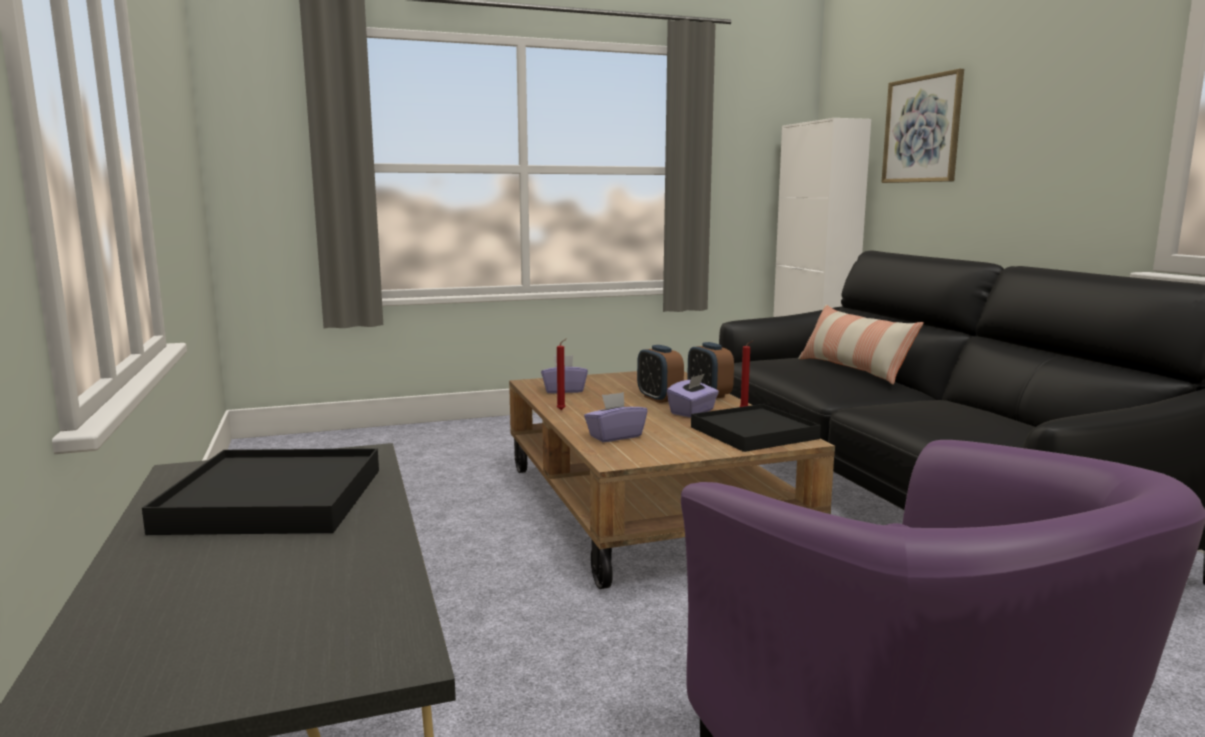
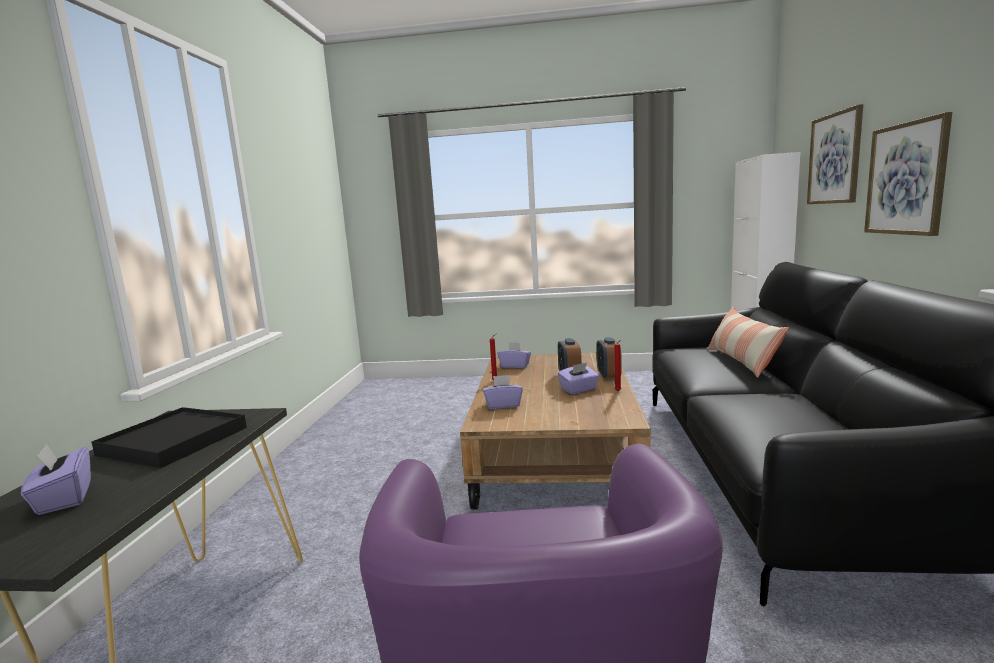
camera: 25 degrees right, 0 degrees up
(226, 593) = (64, 498): none -> purple tissue box
(753, 433) = (600, 411): black tray -> none
(1026, 156) = (906, 179): none -> picture

